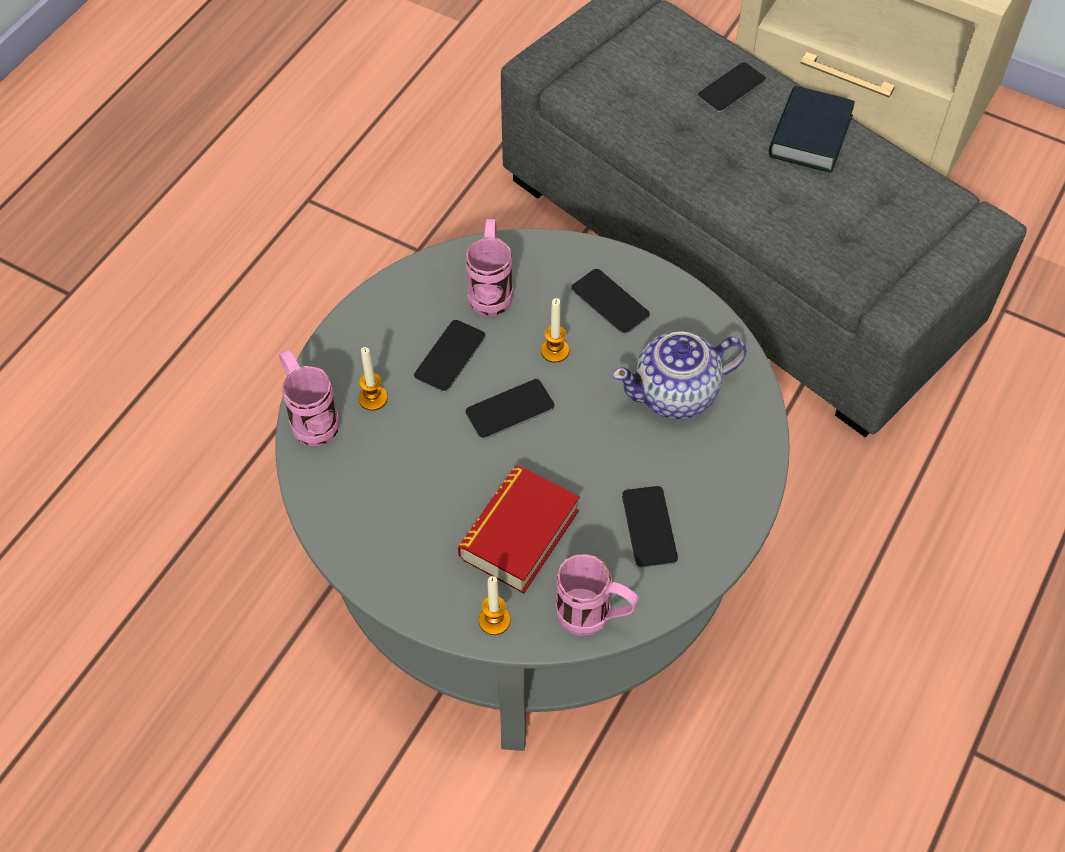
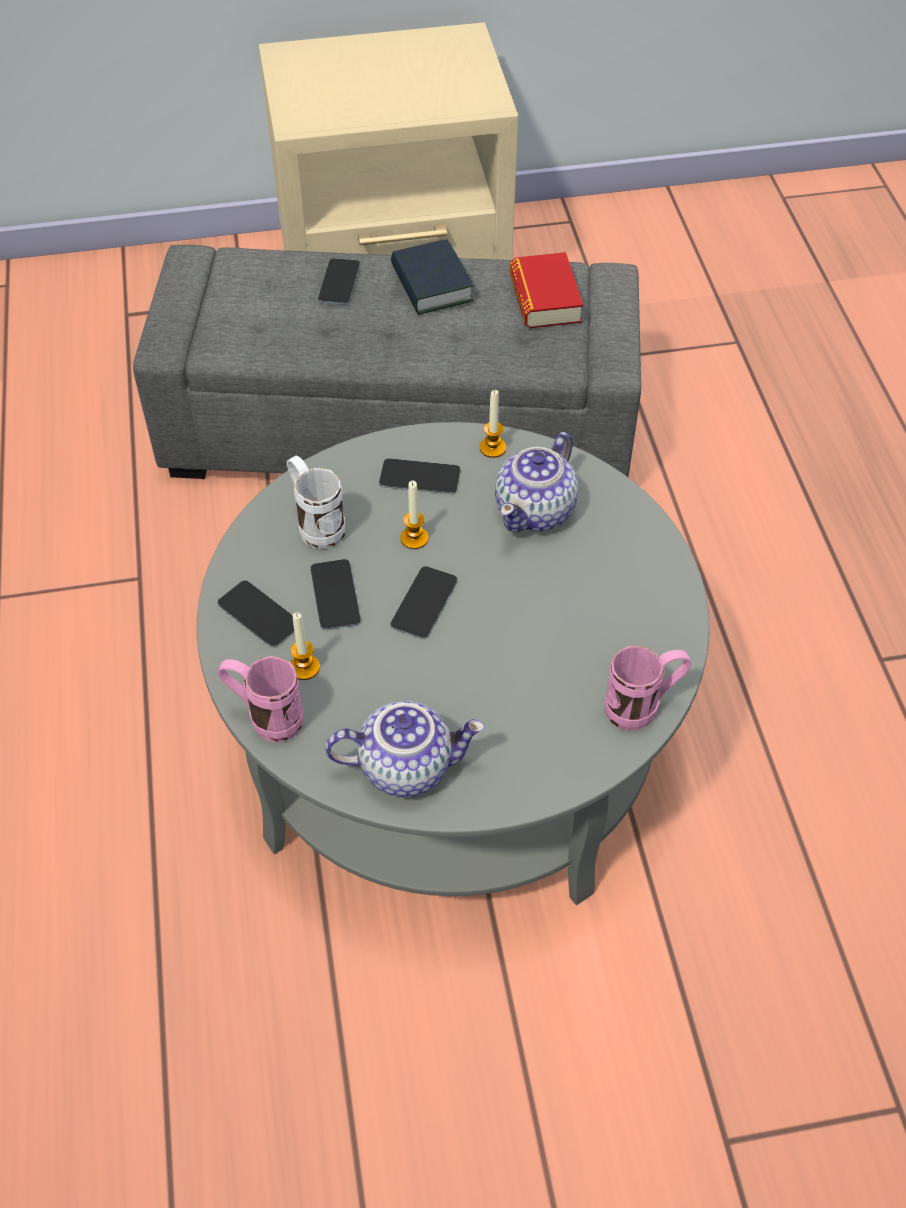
camera: 40 degrees left, 5 degrees down
(371, 528) = (406, 765): none -> teapot
(491, 288) = (316, 524): pink mug -> white mug
(494, 620) = (573, 763): candle -> candle (492, 448)
(519, 534) = (526, 687): book -> book (545, 298)
(649, 527) = (614, 616): phone -> phone (259, 614)

